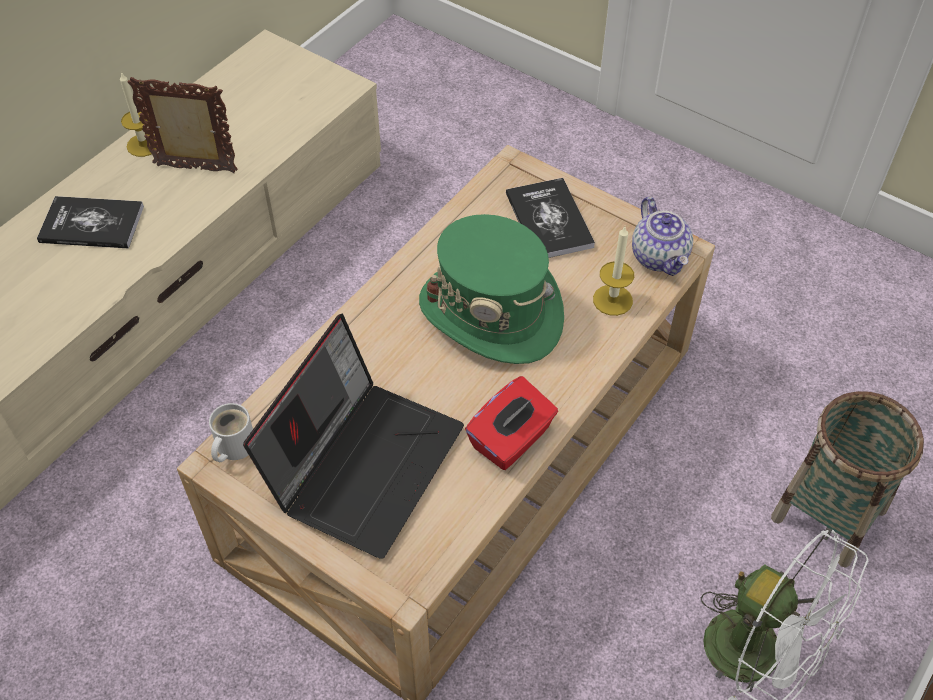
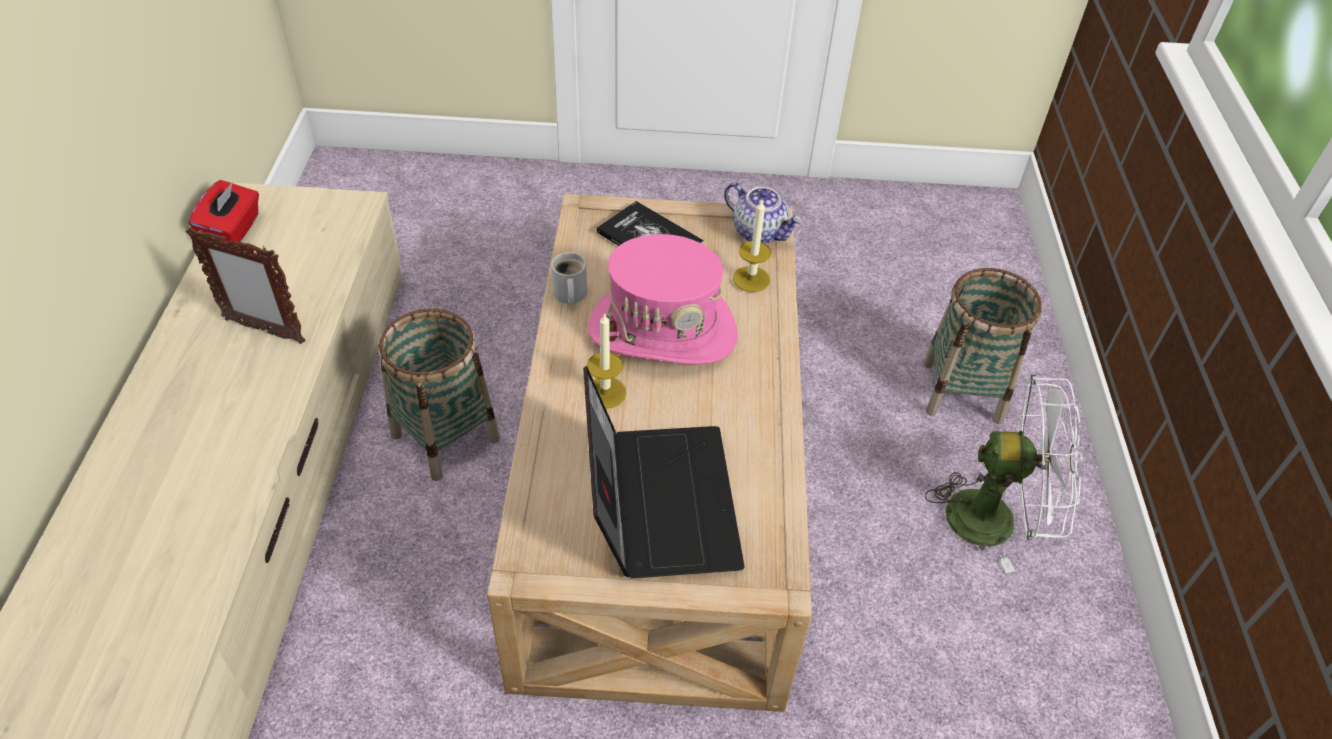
camera: 35 degrees left, 5 degrees down
(92, 224) = (187, 425): book -> none
(143, 145) = (186, 330): candle -> candle (605, 392)
(196, 169) = (264, 330): picture frame -> picture frame turned 135 degrees counterclockwise
(232, 446) = (527, 547): white mug -> white mug (568, 295)
(316, 324) = (445, 437): none -> basket
(491, 313) = (662, 331): green hat -> pink hat
(511, 440) = (764, 421): red tissue box -> red tissue box (233, 230)

